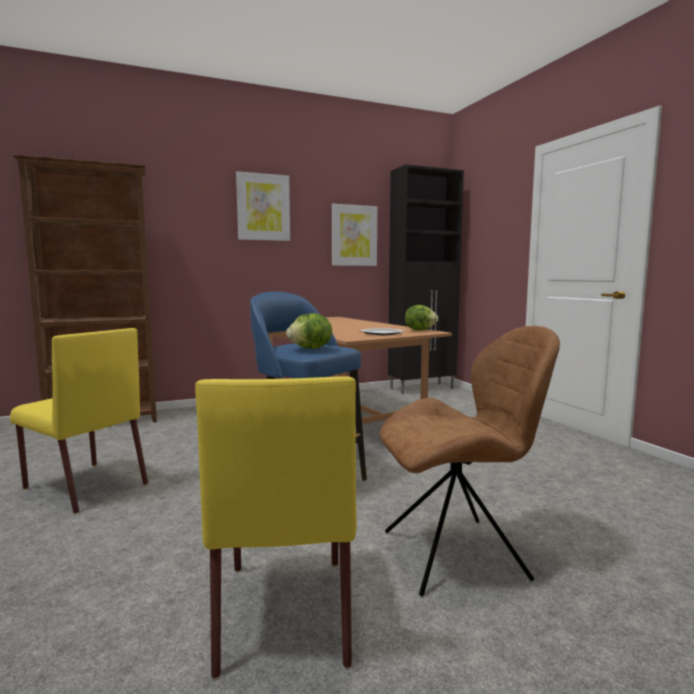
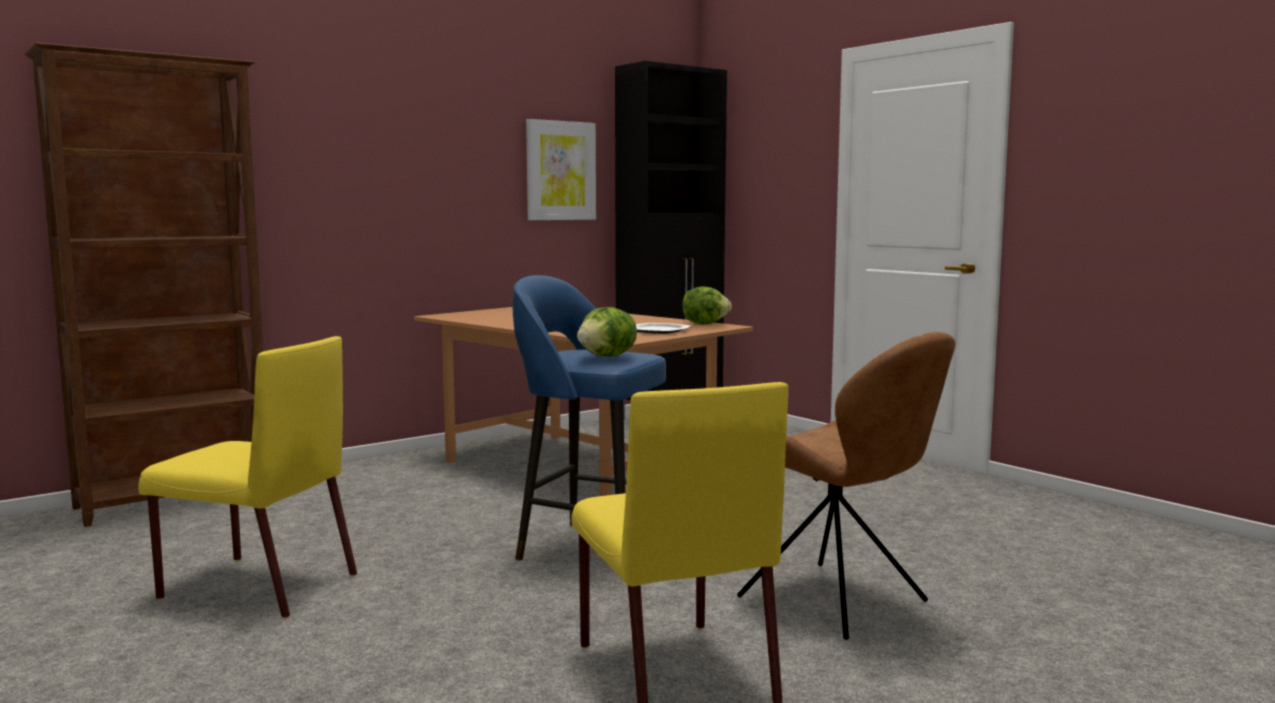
camera: 15 degrees left, 0 degrees up
(263, 207) = (421, 125): picture -> none
(459, 554) = (837, 601): brown chair -> brown chair turned 75 degrees clockwise

